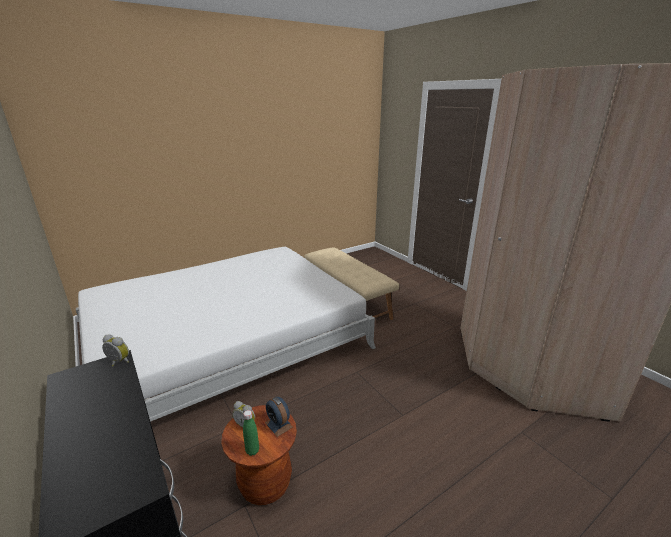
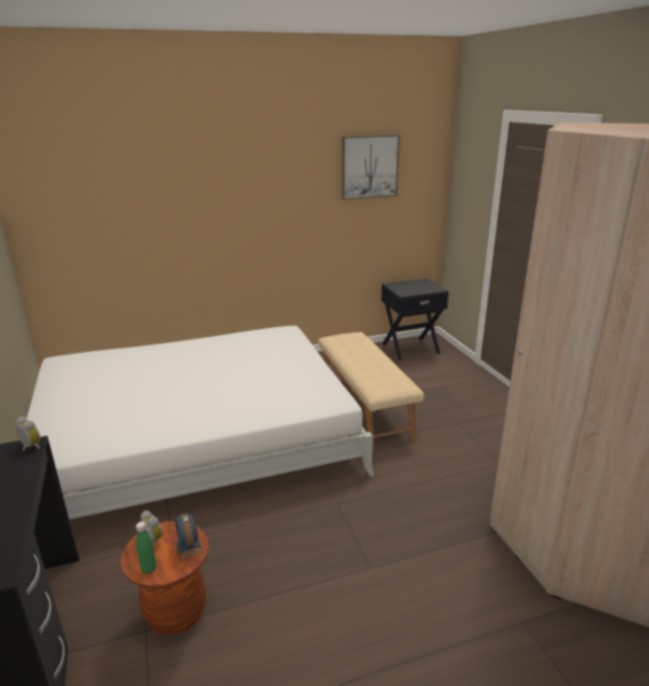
camera: 15 degrees right, 0 degrees up
(327, 125) = (369, 167): none -> picture
(361, 257) = (410, 348): none -> black nightstand

